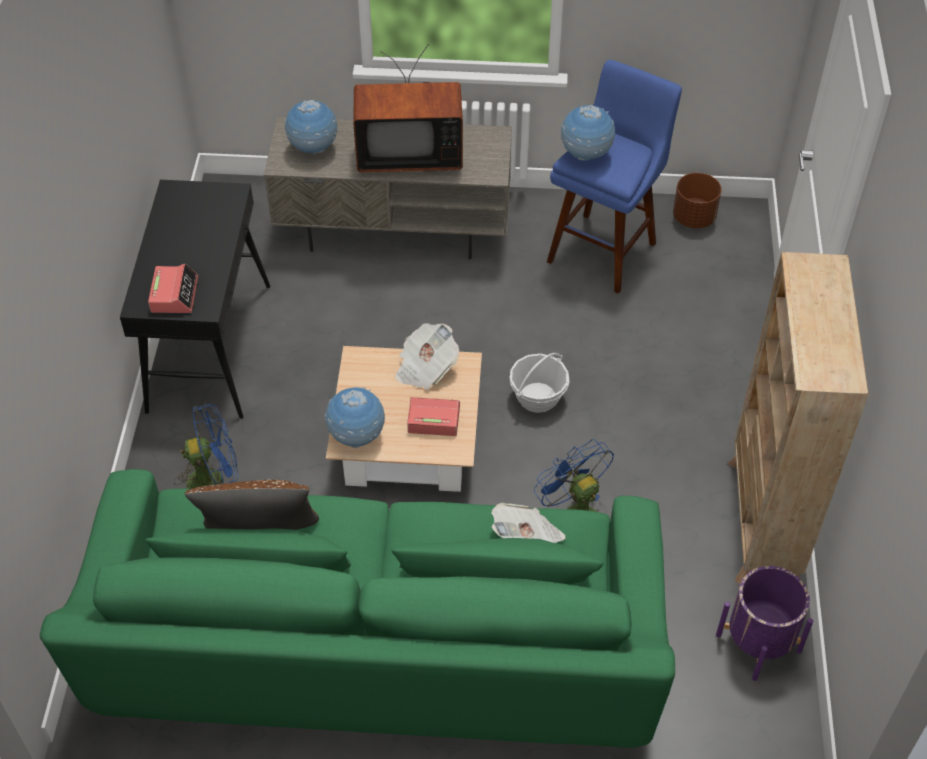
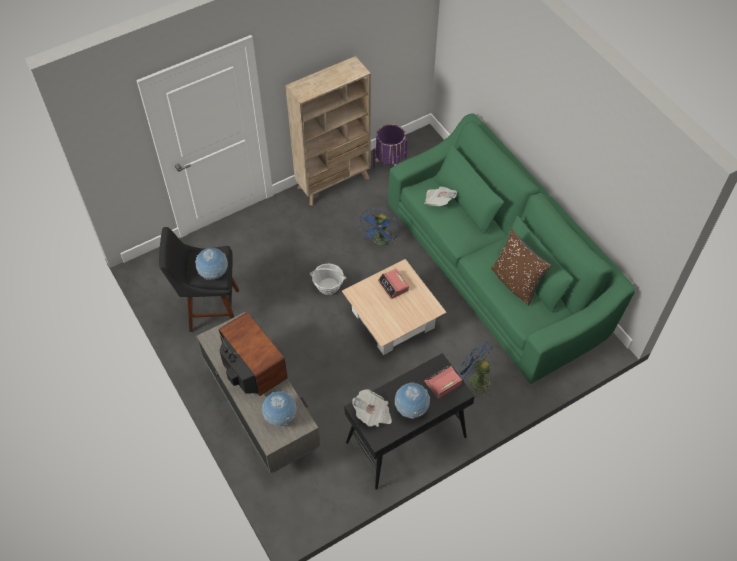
camera: 125 degrees left, 5 degrees up
(356, 436) = (426, 307): globe -> globe (411, 409)
(425, 368) = (368, 306): newspaper -> newspaper (373, 414)
(605, 248) = (210, 310): blue stool -> black stool
(694, 218) = (161, 285): brown planter -> none

